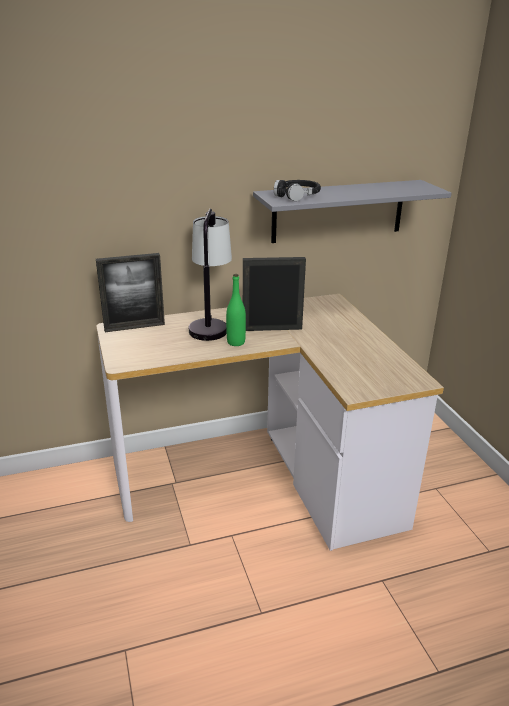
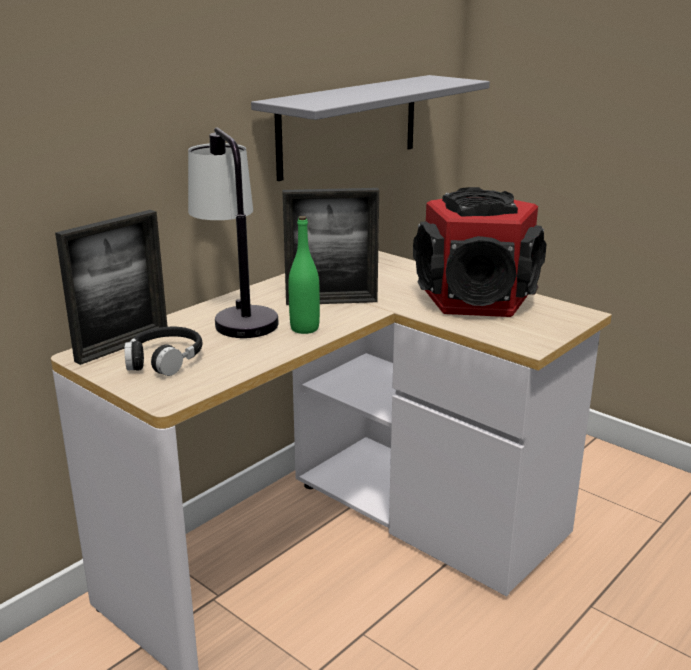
camera: 30 degrees left, 5 degrees down
(272, 328) = (331, 302): picture frame -> picture frame turned 150 degrees counterclockwise
(297, 196) = (324, 99): black headphones -> black headphones (164, 360)
(364, 351) = (477, 299): none -> speaker

